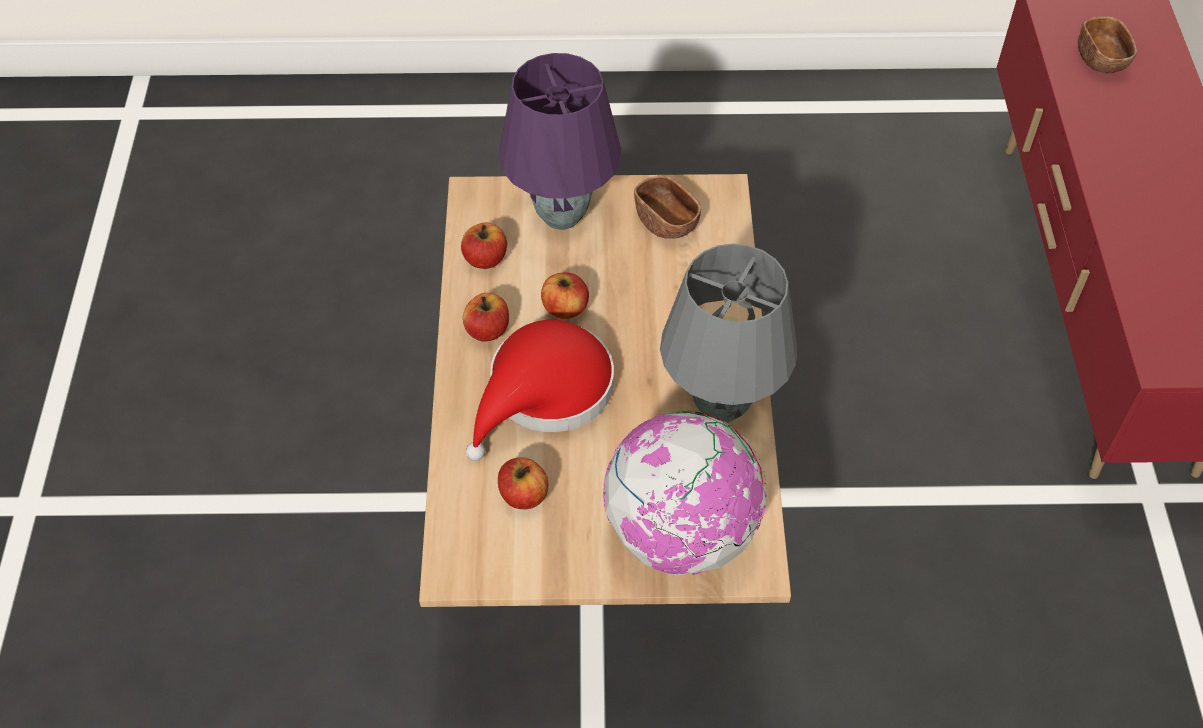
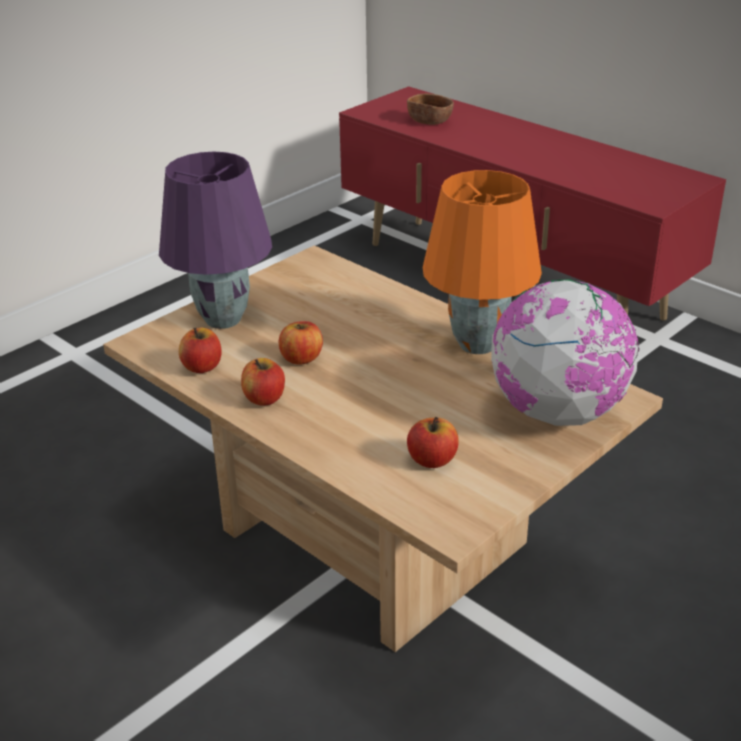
camera: 45 degrees left, 20 degrees down
(544, 393) = (358, 404): red hat -> none
(666, 222) = (300, 287): brown bowl -> none
(720, 407) = (478, 345): grey table lamp -> orange table lamp

